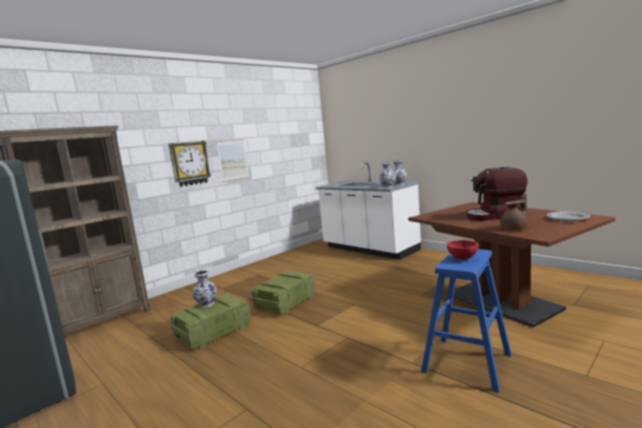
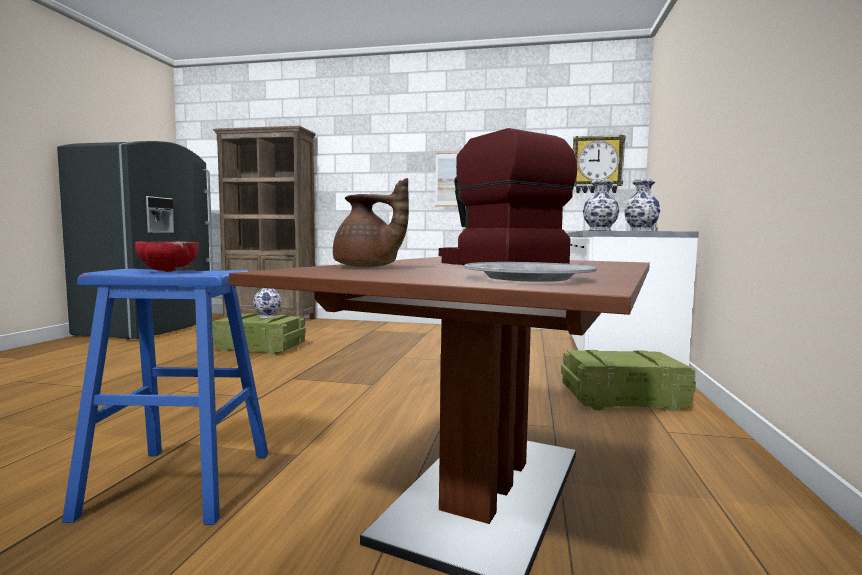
camera: 55 degrees right, 5 degrees down
(190, 163) = (396, 177): wall clock -> wall clock (597, 165)
(286, 302) = (354, 356): crate -> crate (624, 399)

